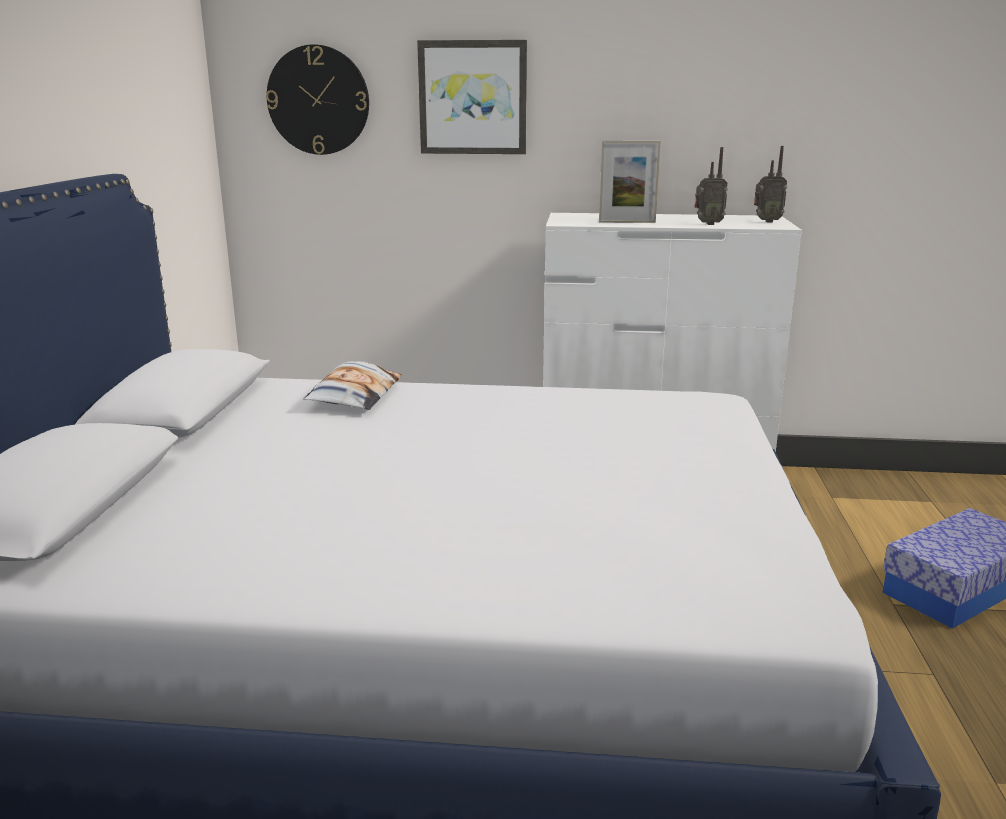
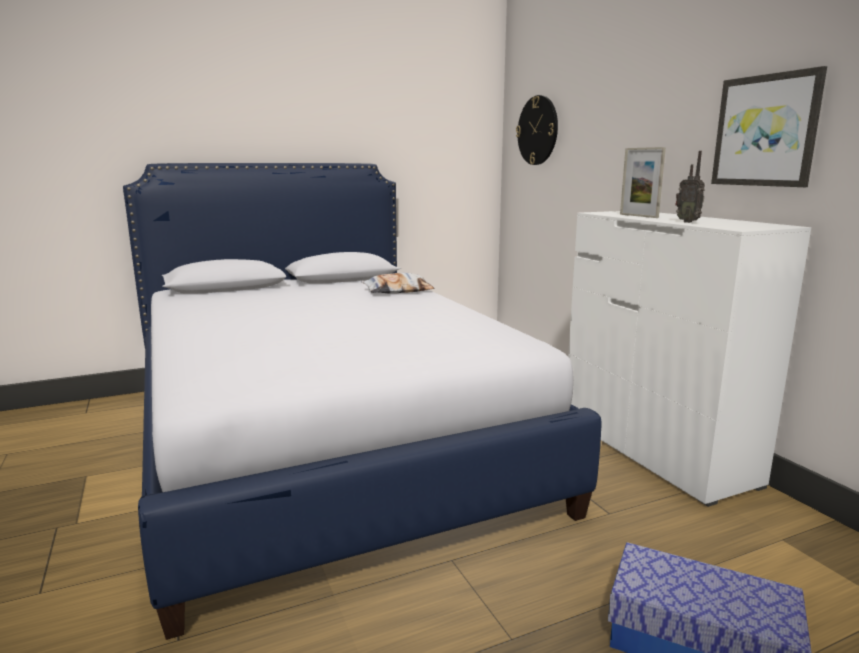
camera: 60 degrees right, 5 degrees down
(473, 98) = (604, 123): picture -> picture (766, 131)
(766, 221) = (754, 226): radio -> none

